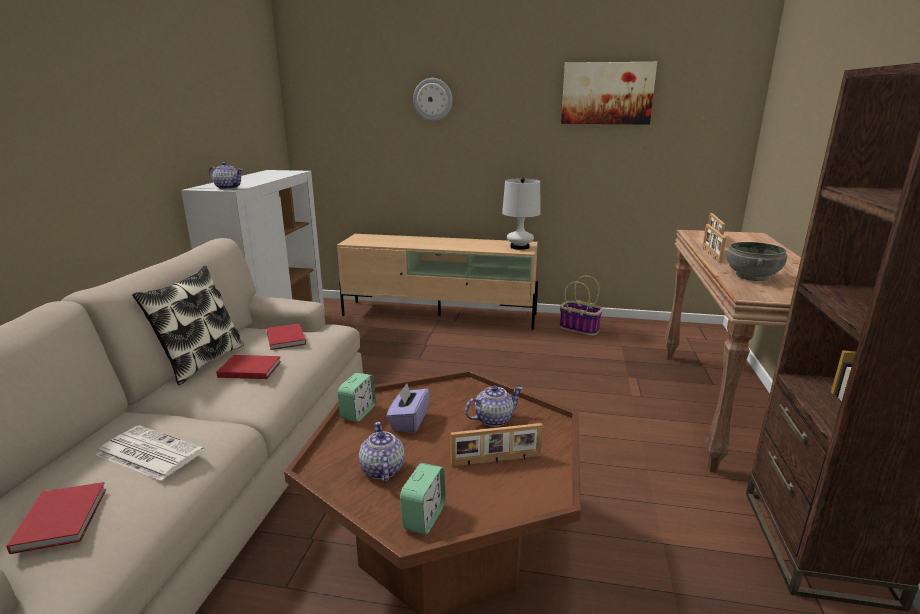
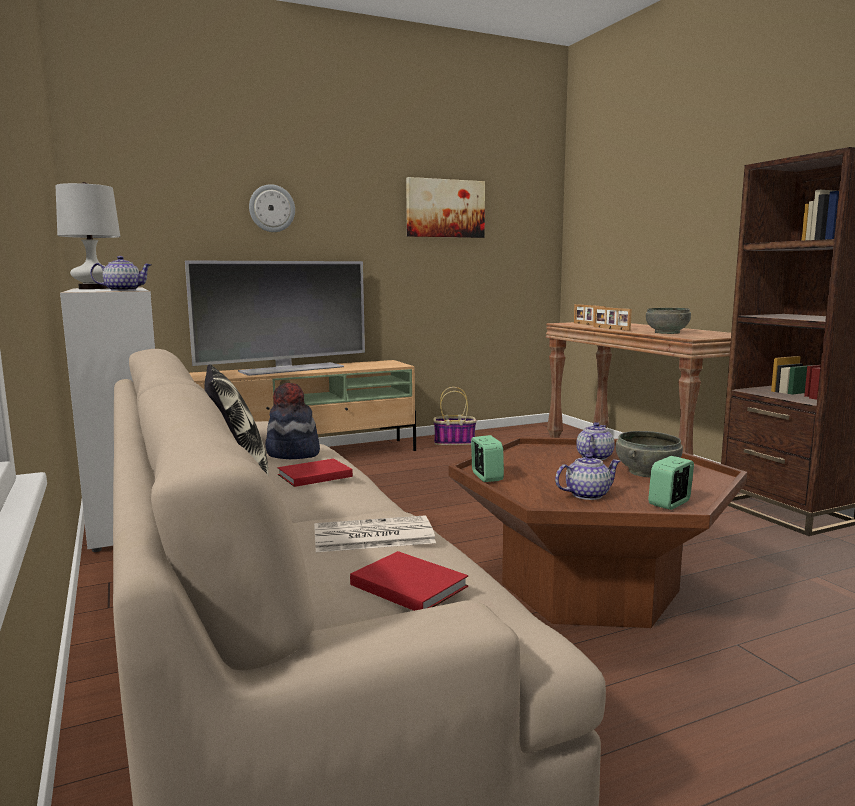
camera: 35 degrees left, 10 degrees down
(285, 339) = (292, 454): red book -> hat
(382, 470) = (586, 495): teapot -> teapot turned 120 degrees clockwise
(409, 421) = (539, 471): purple tissue box -> none
(424, 517) = (670, 503): alarm clock -> alarm clock turned 120 degrees counterclockwise
(434, 241) = (290, 369): none -> television
(496, 461) = (646, 472): picture frame -> grey bowl
(519, 247) = (388, 364): white table lamp -> white table lamp (94, 288)

